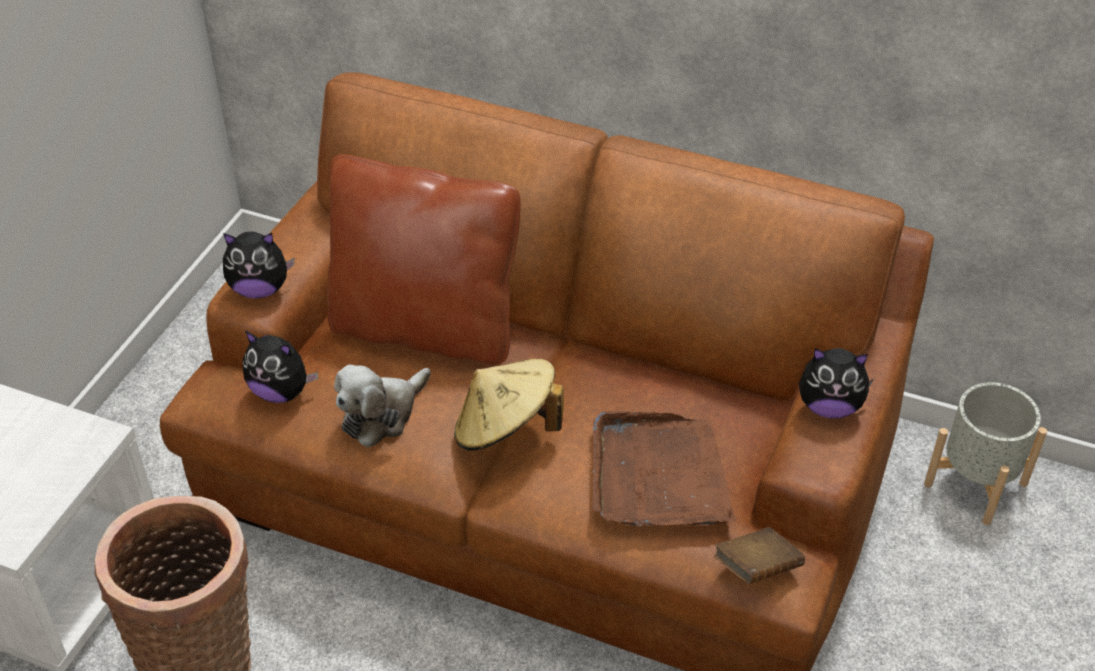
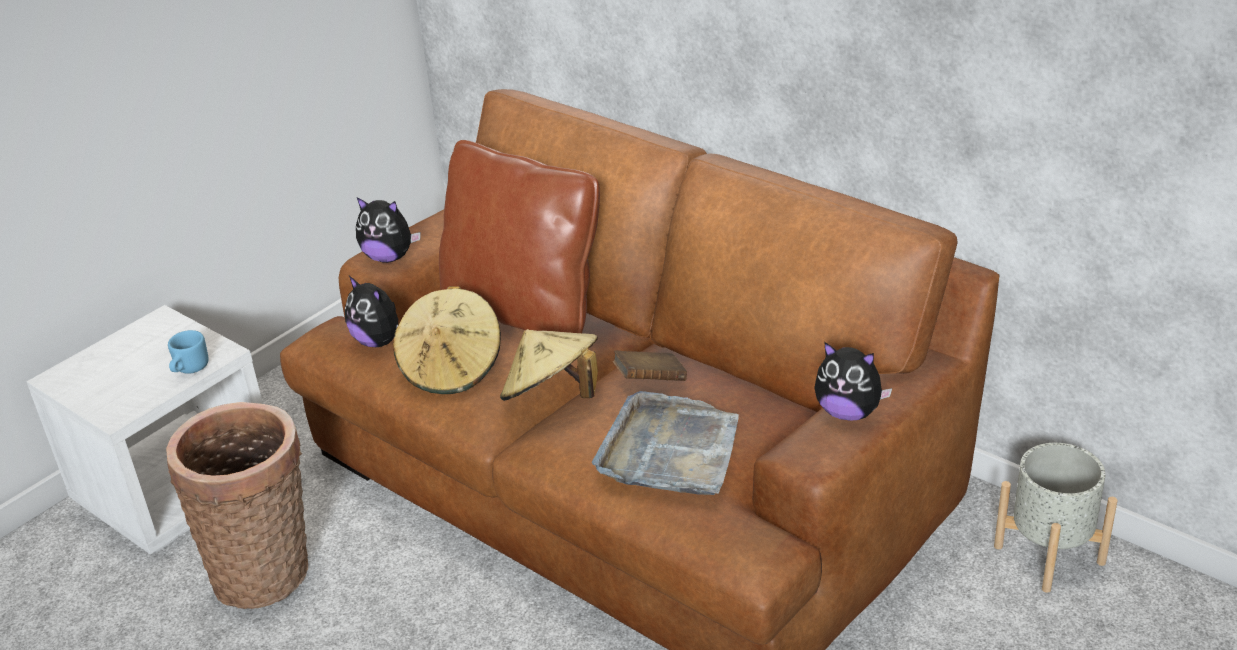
camera: 20 degrees right, 10 degrees down
(71, 466) = (189, 370): none -> blue mug
(382, 414) = (452, 368): plush toy -> beige hat
(658, 476) = (669, 451): brown tray -> grey tray
(756, 568) = (727, 539): brown book -> brown book (650, 380)

